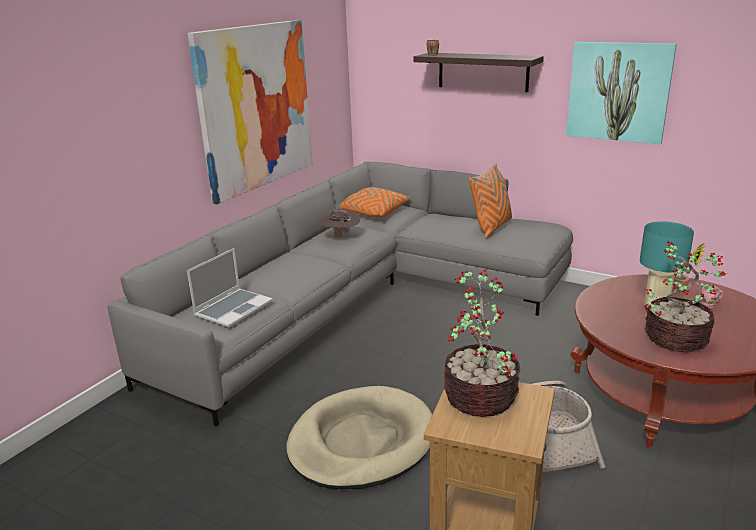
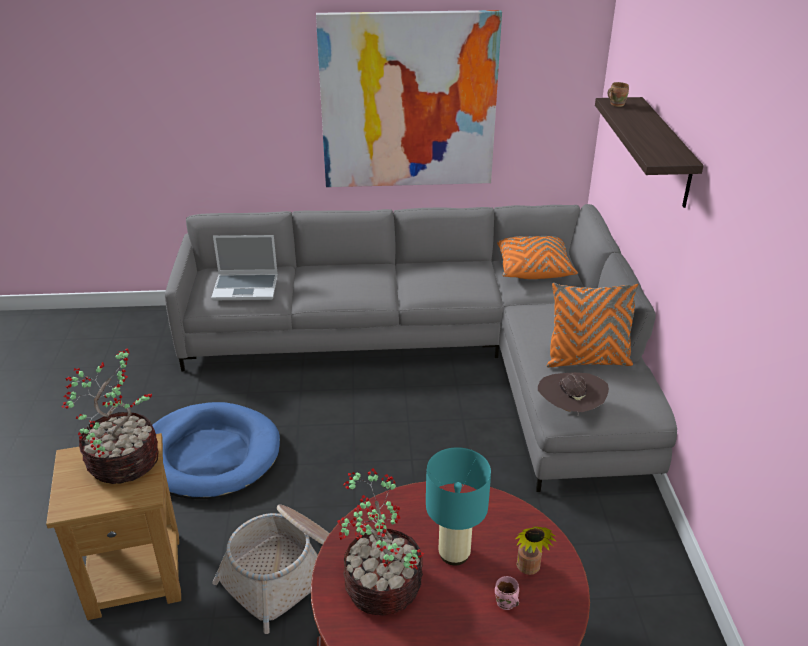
camera: 55 degrees right, 10 degrees up
(340, 236) = (443, 275): brown hat -> brown hat (569, 410)
(361, 442) = (209, 455): beige dog bed -> blue dog bed
(618, 92) = (740, 269): picture -> none

